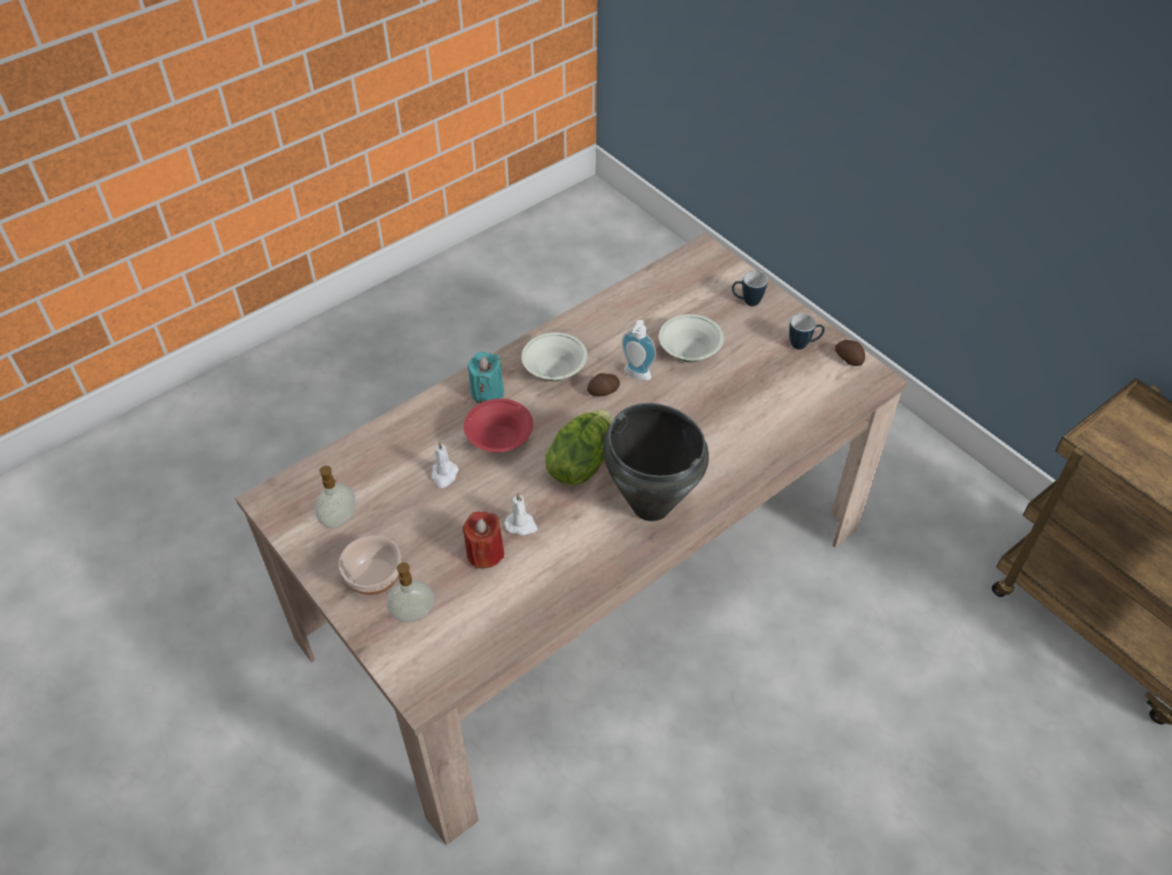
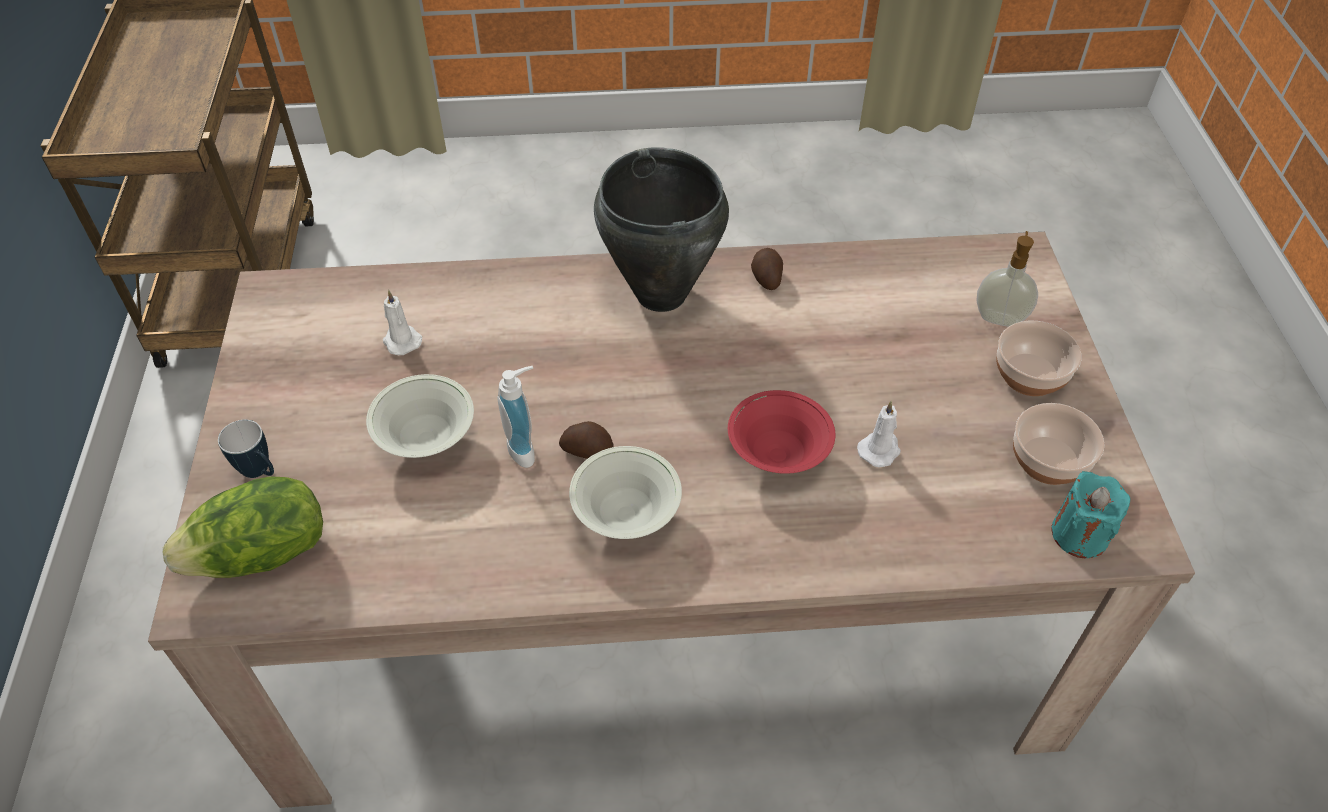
camera: 145 degrees left, 0 degrees up
(340, 520) = (1047, 462): soap dispenser -> bowl
(485, 553) = (883, 338): red candle -> none
(487, 392) = (744, 539): turquoise candle -> turquoise candle (1079, 534)
(521, 525) = (821, 345): white candle -> white candle (401, 340)
(580, 463) = (698, 377): lettuce -> lettuce (262, 555)
(803, 344) = (281, 372): mug -> none
(849, 358) = (258, 327): potato -> potato (766, 278)

